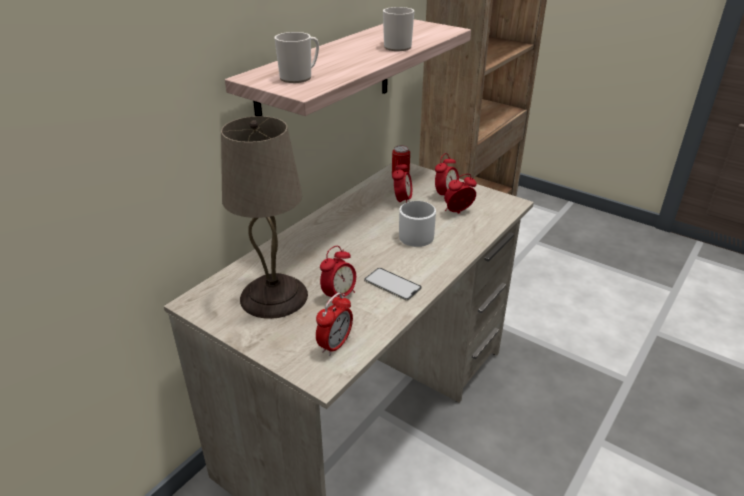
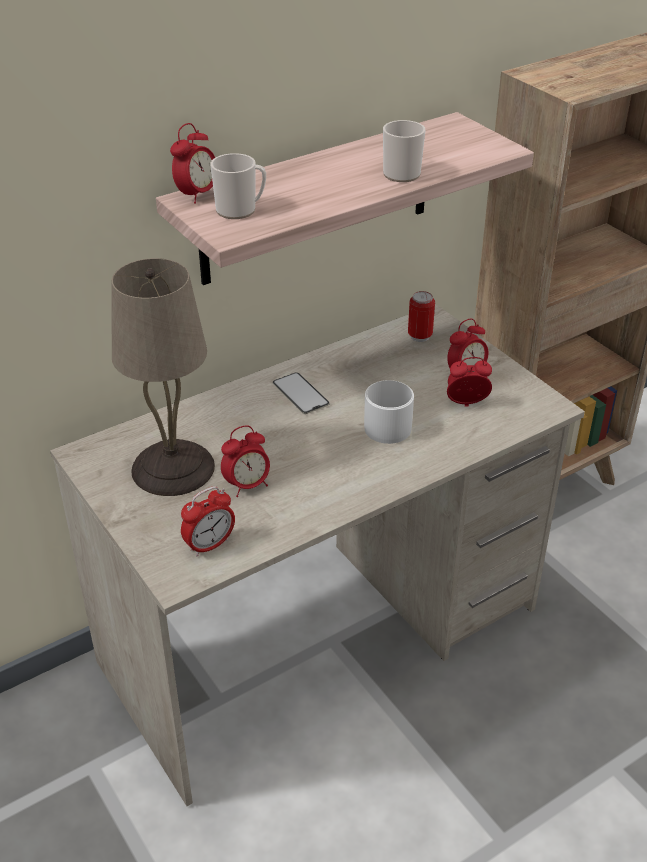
camera: 20 degrees right, 5 degrees up
(392, 284) = (318, 486): phone -> phone (300, 393)
(402, 201) = (401, 371): alarm clock -> alarm clock (197, 195)

